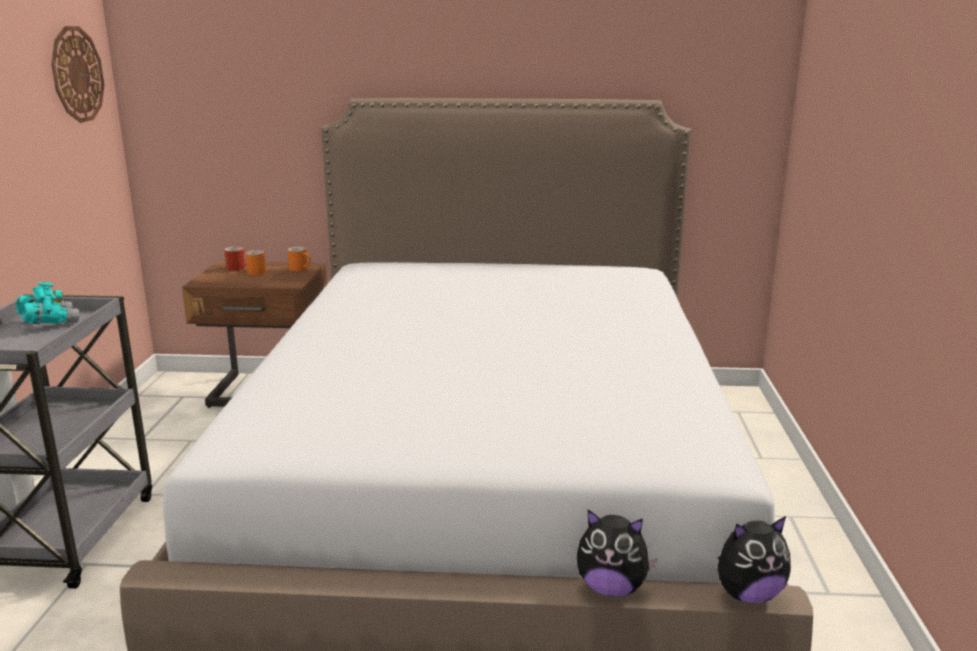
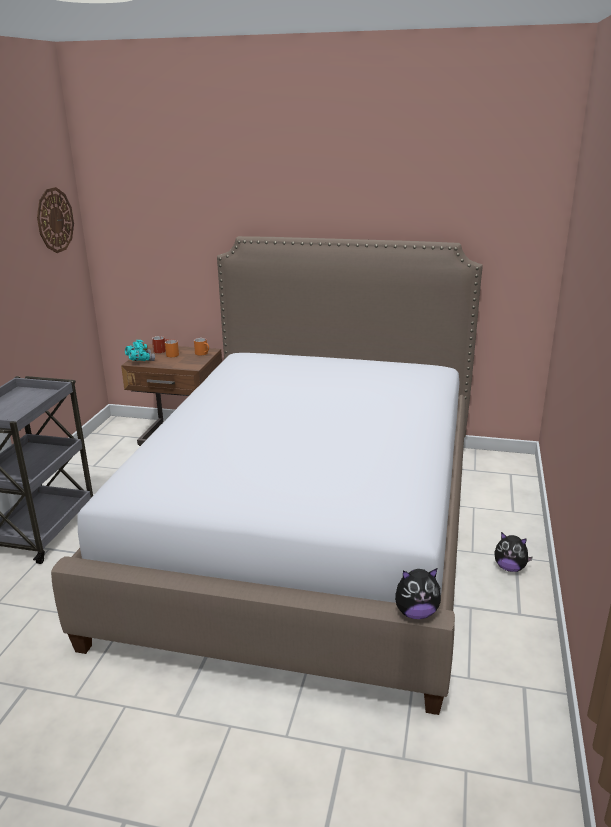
camera: 10 degrees right, 5 degrees up
(49, 323) = (28, 397): turquoise binoculars -> turquoise binoculars (140, 360)
(611, 588) = (333, 600): plush toy -> plush toy (510, 568)

